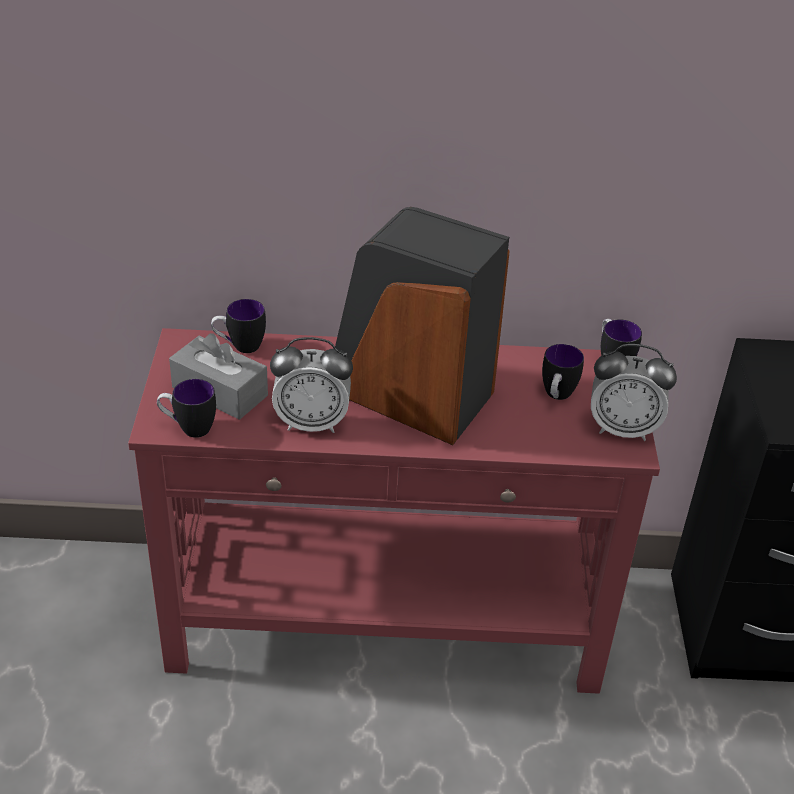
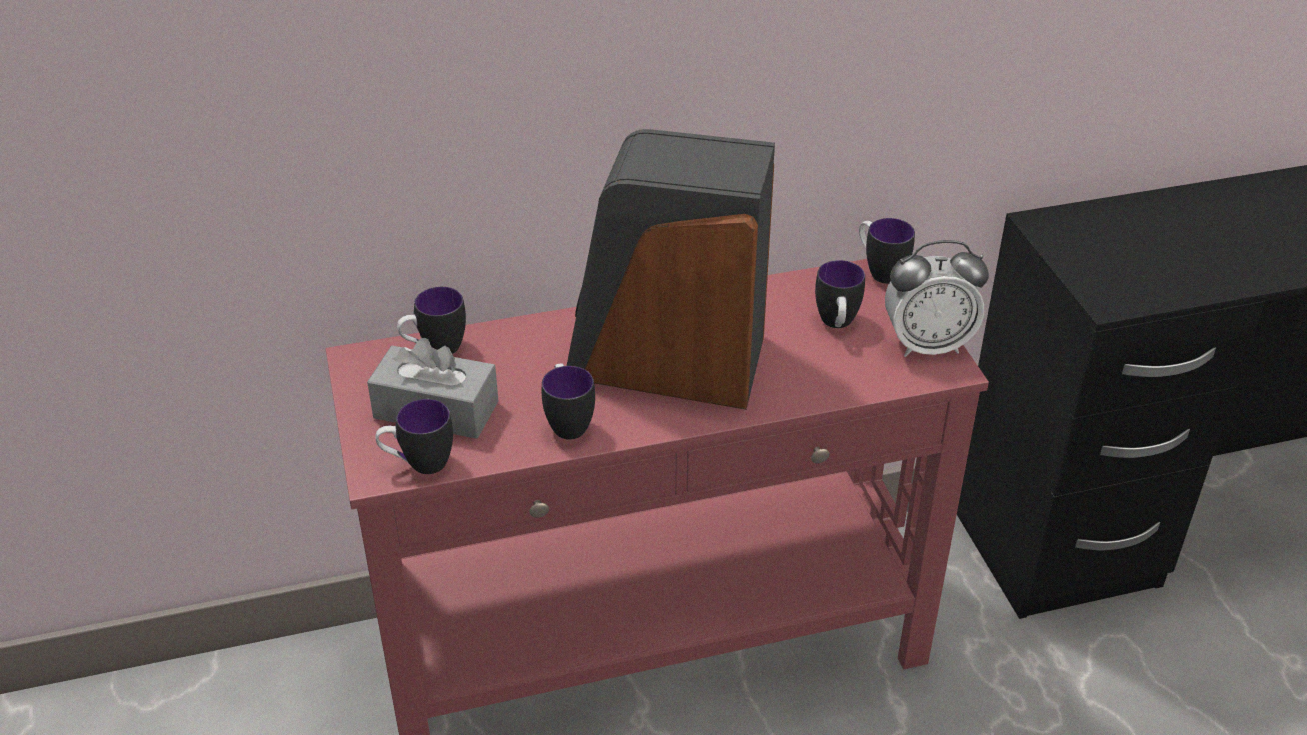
camera: 15 degrees left, 0 degrees up
(312, 423) = (567, 422): alarm clock -> mug

